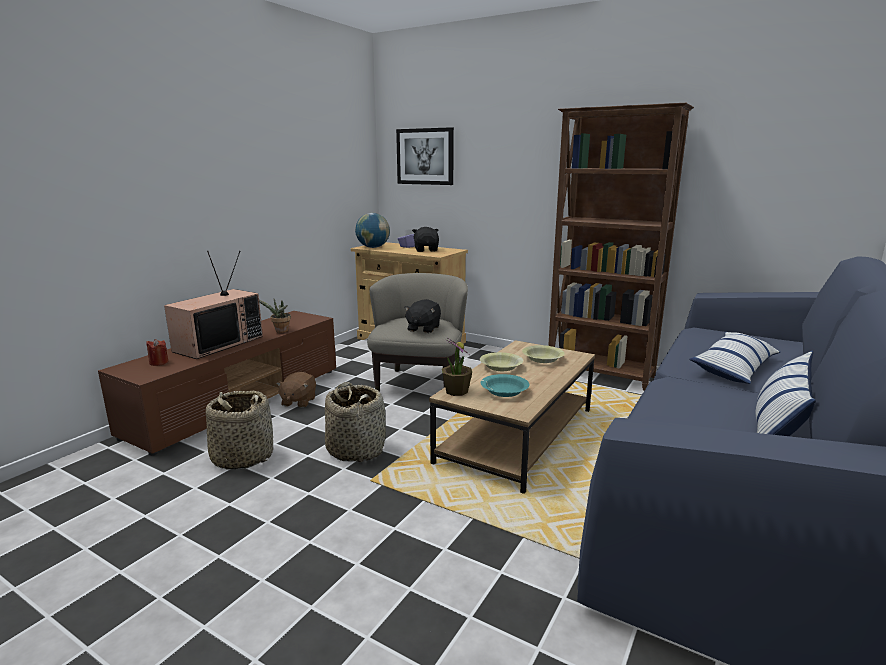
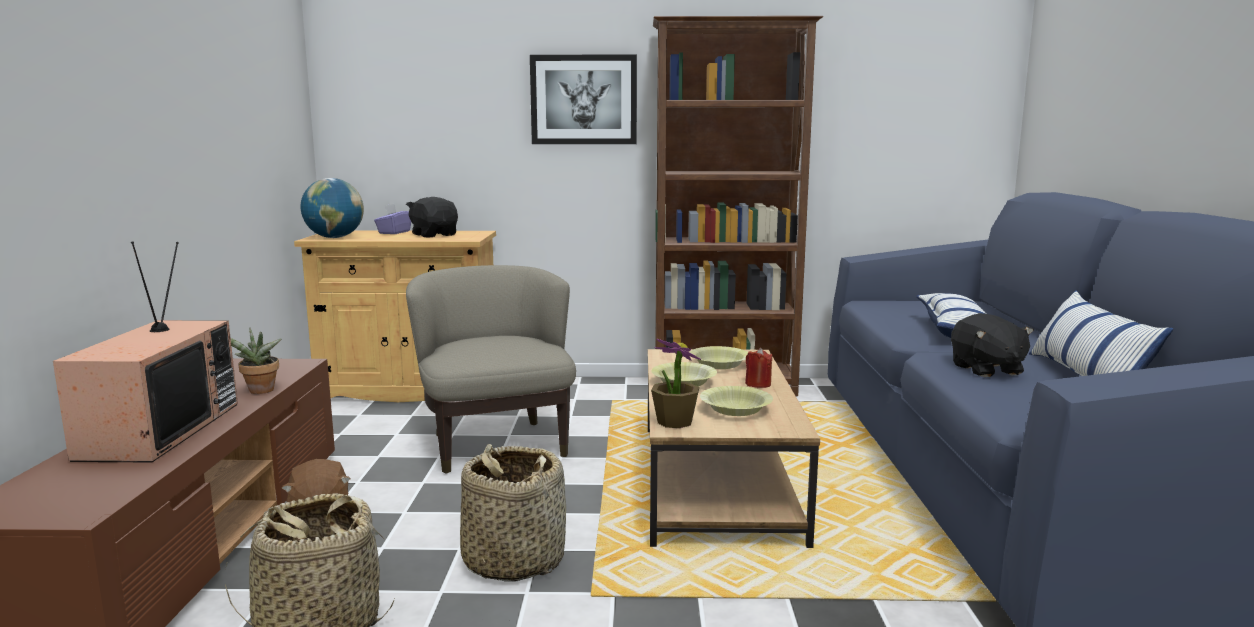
camera: 30 degrees left, 5 degrees down
(159, 362) = (69, 484): red candle -> red candle (758, 384)
(423, 329) = (512, 351): black plush toy -> black plush toy (986, 369)
(425, 156) = (408, 86): picture -> picture (584, 100)
(504, 391) = (735, 410): turquoise bowl -> yellow bowl

